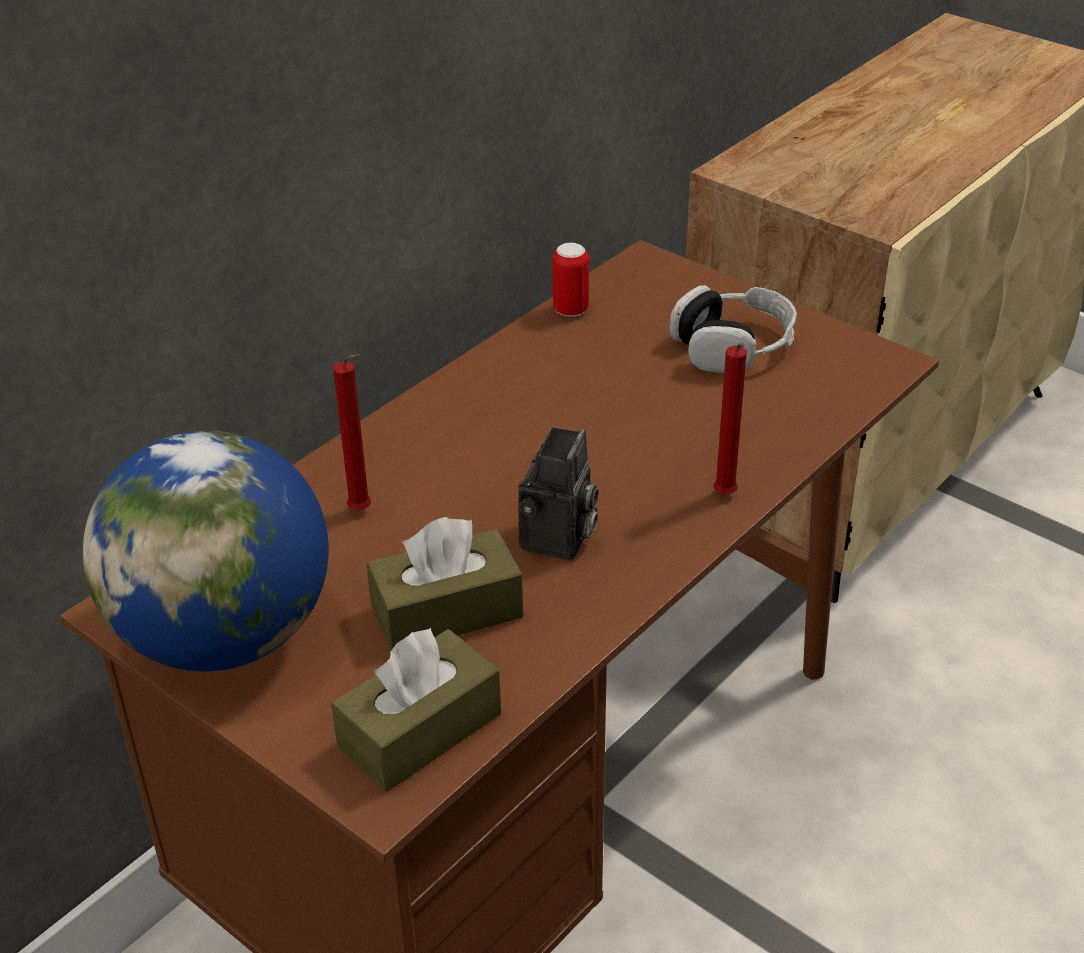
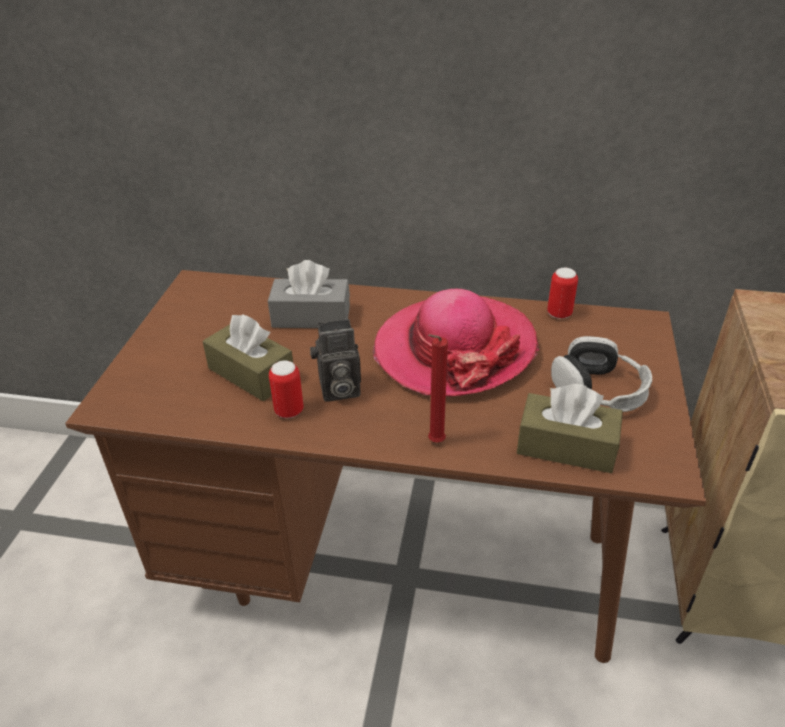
camera: 60 degrees right, 0 degrees up
(224, 635) = (192, 315): globe -> none
(363, 511) = (311, 317): red candle -> grey tissue box
(420, 730) = (156, 400): brown tissue box -> brown tissue box (566, 446)
(563, 414) = (454, 349): none -> hat
(564, 599) = (289, 411): none -> can

